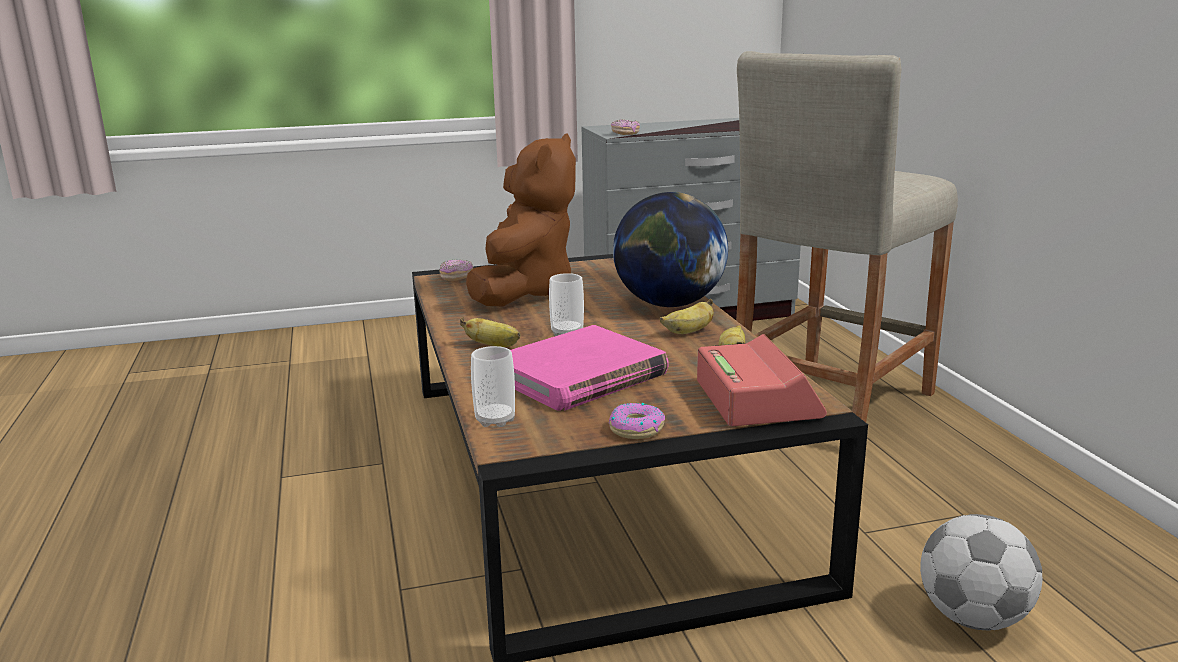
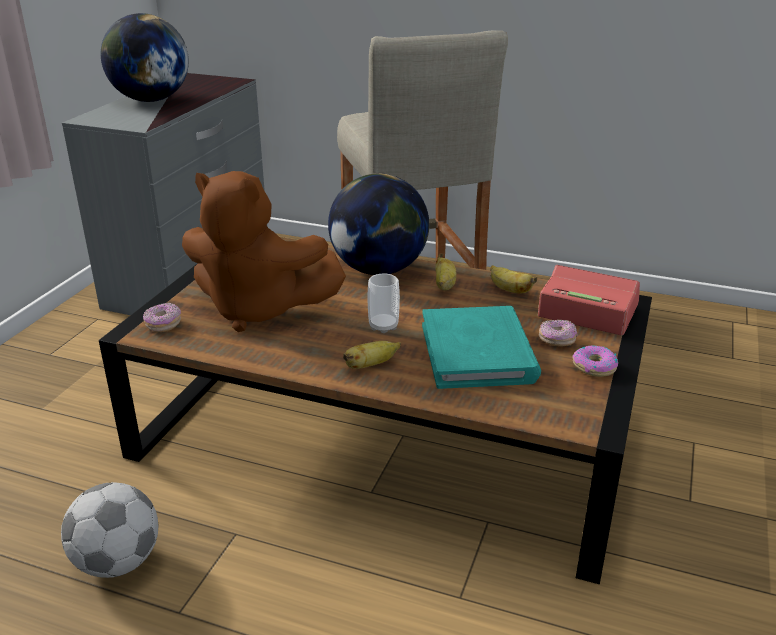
camera: 55 degrees left, 10 degrees up
(495, 420) = (525, 414): cup -> none
(525, 292) = (258, 309): brown plush toy -> brown plush toy turned 150 degrees clockwise
(580, 375) = (478, 352): pink book -> turquoise book
(625, 134) = (145, 123): donut -> donut (557, 341)
(678, 125) = (151, 100): none -> globe
(973, 618) = (678, 383): football -> football (118, 562)

